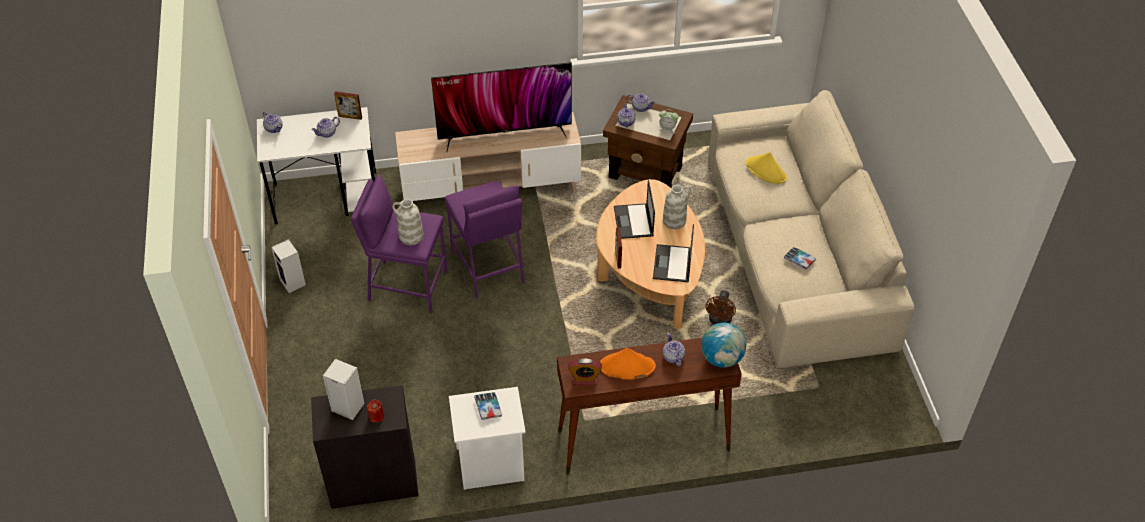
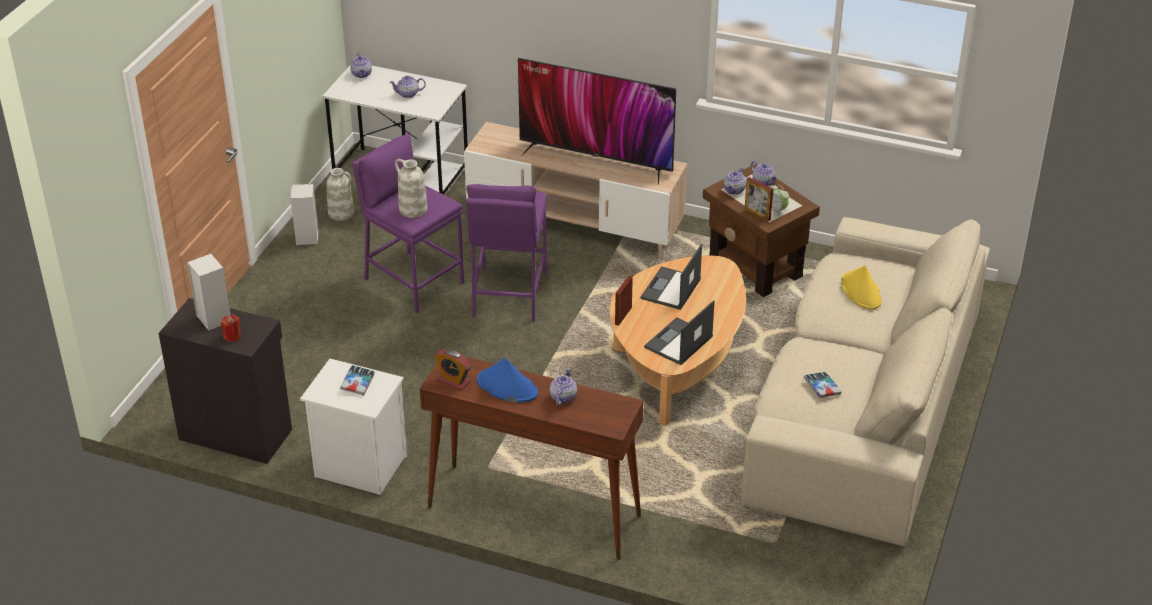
camera: 30 degrees right, 10 degrees down
(350, 117) = (442, 87): picture frame -> picture frame (757, 214)
(627, 366) = (507, 387): orange hat -> blue hat
(674, 220) = (717, 304): white vase -> white vase (341, 213)
(719, 321) = (715, 436): brown fan -> none
(721, 358) = (614, 418): globe -> none

